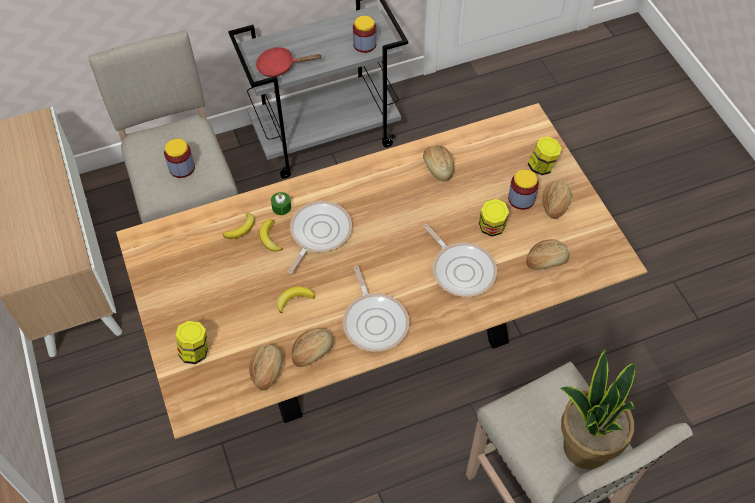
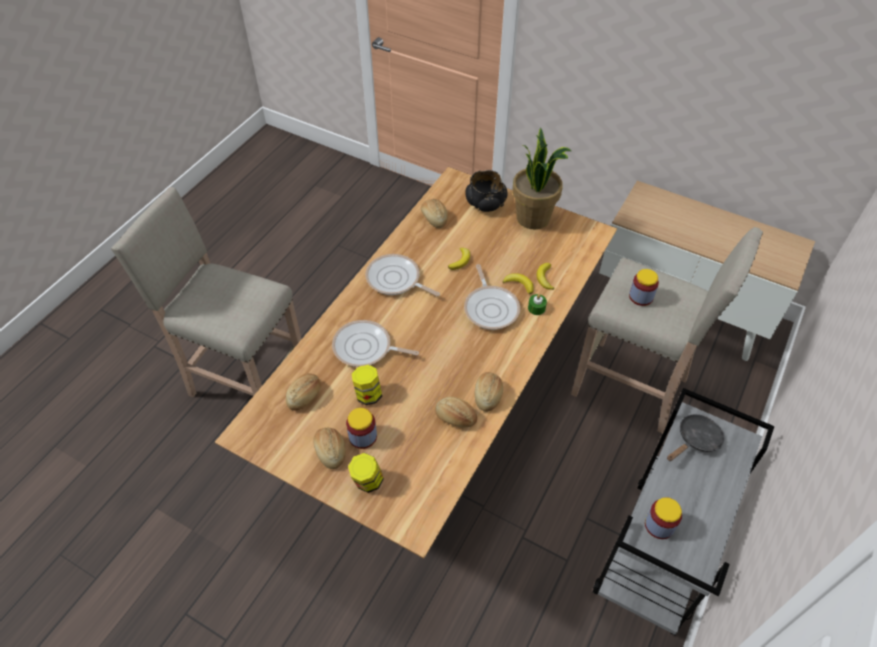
camera: 140 degrees right, 5 degrees down
(195, 351) = (485, 203): jar -> black bowl
(280, 66) = (696, 440): red frying pan -> black frying pan
(312, 351) = (418, 242): bread -> bread (488, 395)
(585, 446) = (203, 301): potted plant -> potted plant (534, 218)

